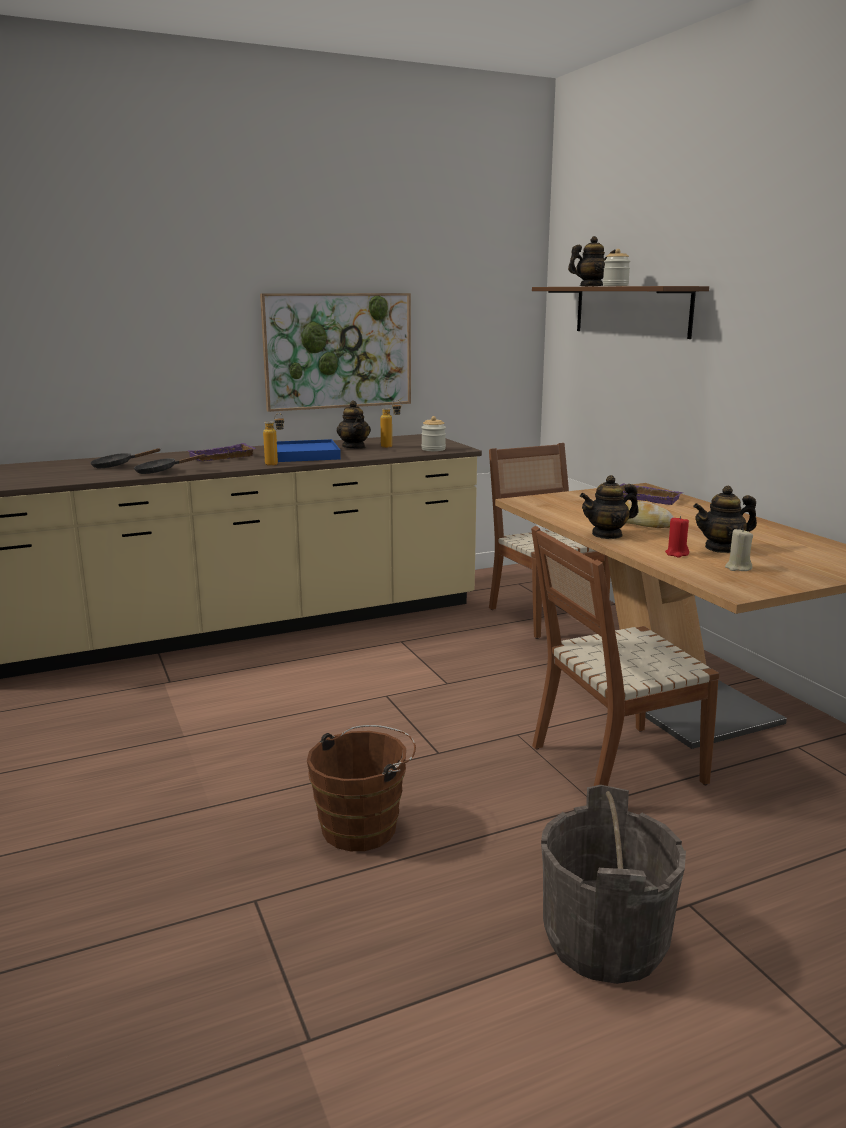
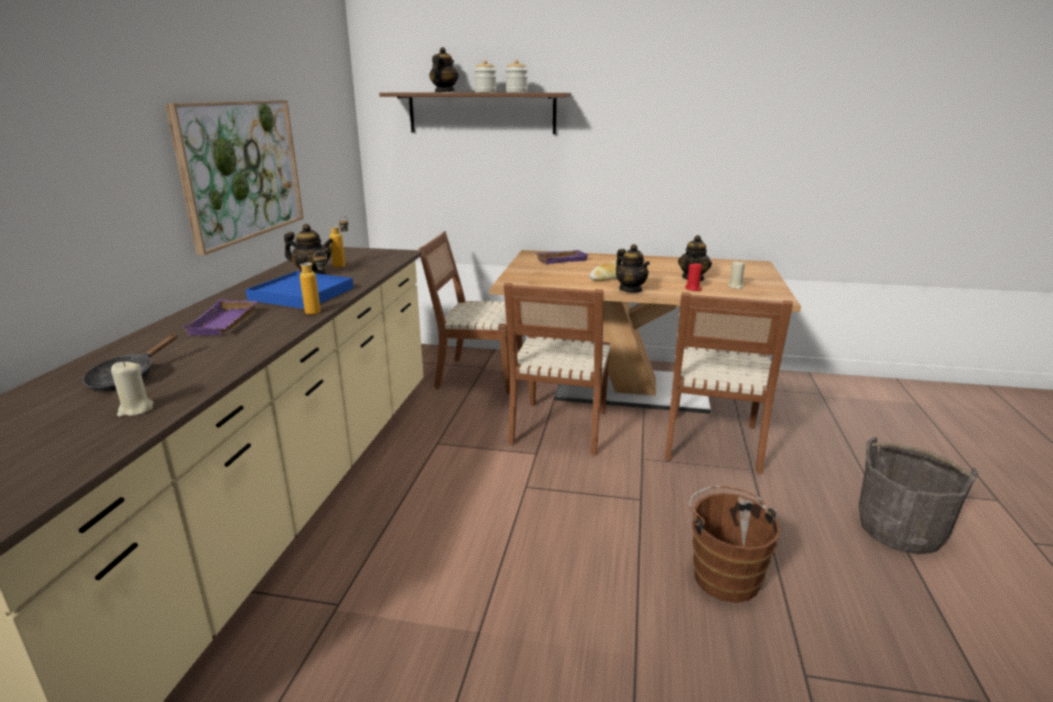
camera: 55 degrees left, 5 degrees up
(79, 476) = (135, 410): none -> beige candle
(161, 472) = (226, 362): black frying pan -> none
(433, 449) = (386, 258): jar -> jar (516, 92)
(503, 680) = (558, 431): none -> chair
(607, 535) = (631, 290): teapot -> teapot turned 45 degrees counterclockwise

